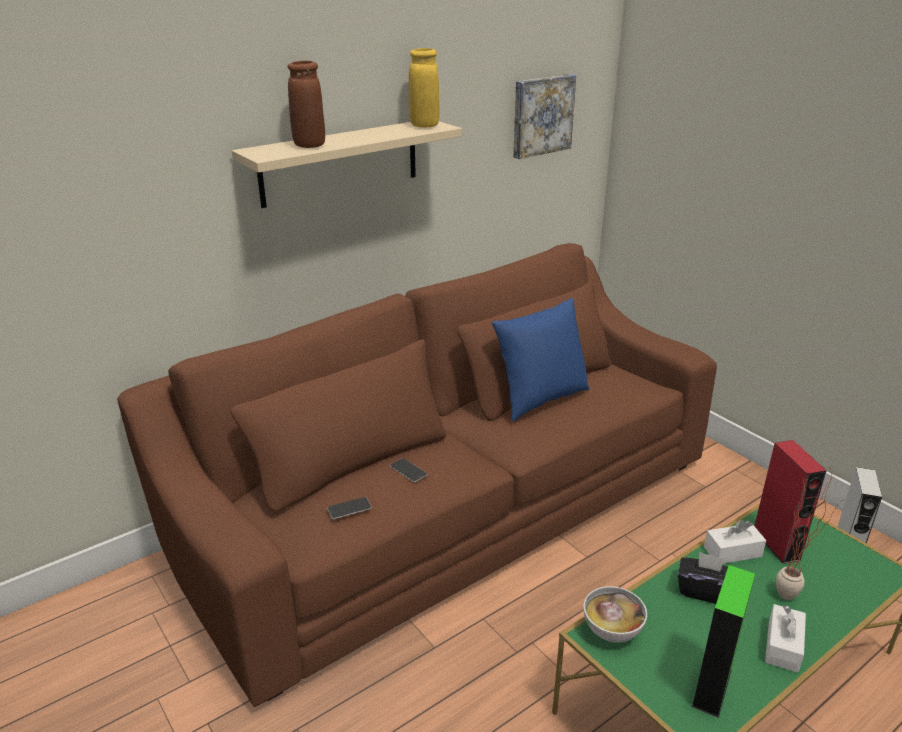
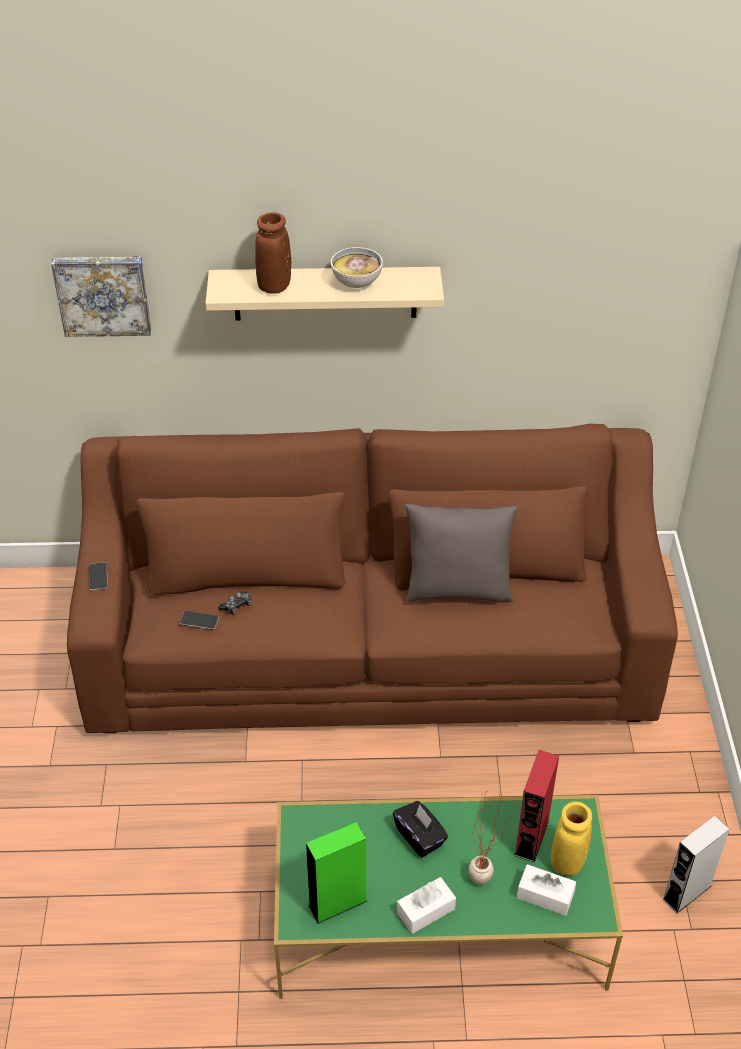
camera: 35 degrees right, 15 degrees up
(374, 482) = (237, 606): none -> game controller
(408, 470) = (272, 608): phone -> phone (98, 576)
(424, 125) = (414, 282): yellow vase -> yellow vase (567, 861)
(540, 399) = (457, 589): blue pillow -> grey pillow
(541, 115) = (604, 278): picture -> picture (103, 294)
(612, 631) = (315, 824): bowl -> bowl (357, 283)
(732, 552) = (484, 821): white tissue box -> white tissue box (545, 895)

